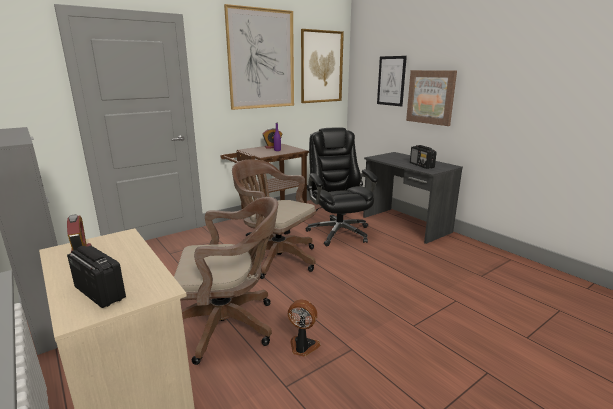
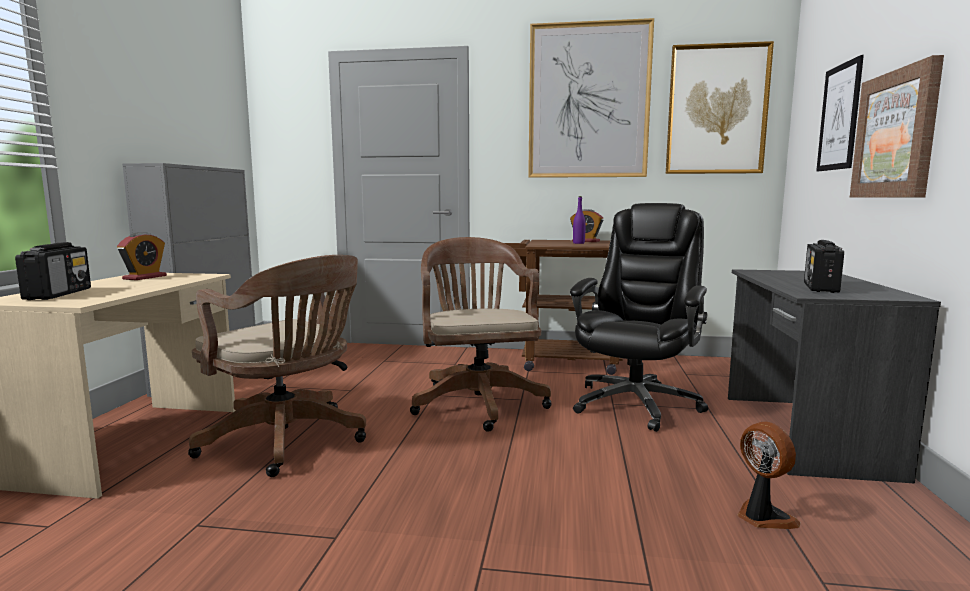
camera: 45 degrees right, 10 degrees down
(303, 347) = (296, 500): fan -> fan (762, 517)

